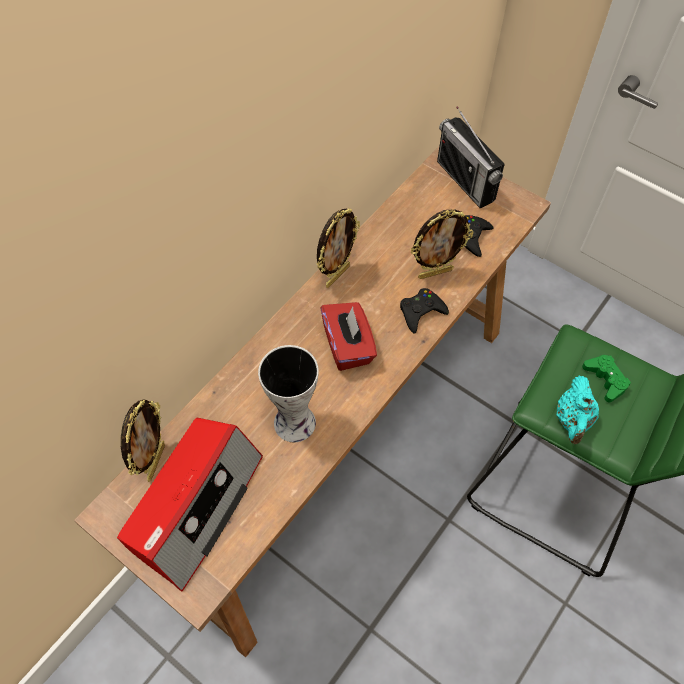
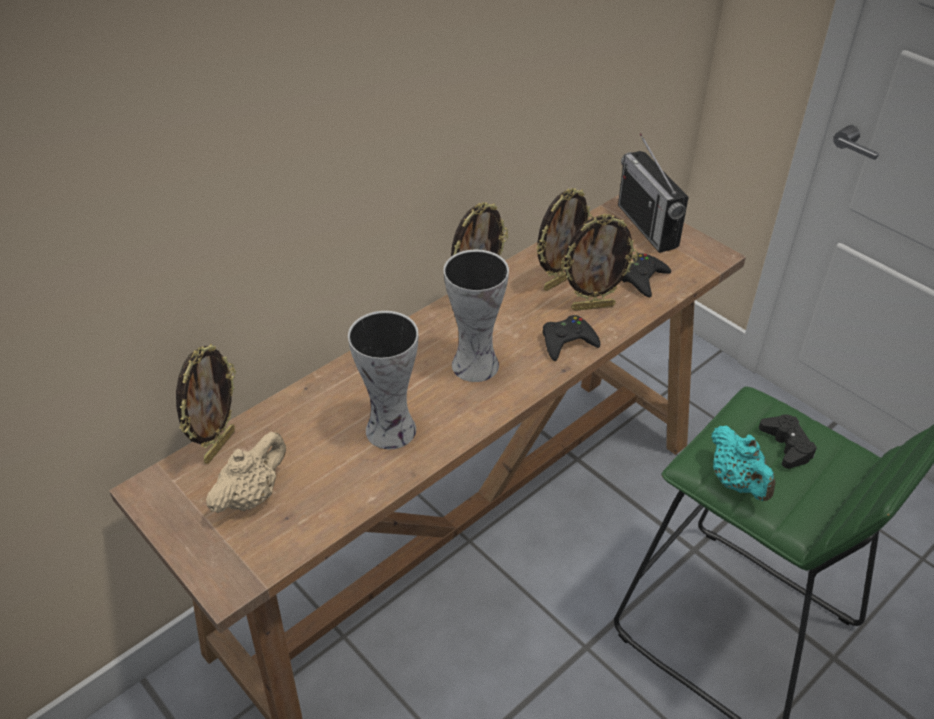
camera: 10 degrees right, 15 degrees down
(195, 506) = (251, 496): radio -> beige teapot
(348, 346) = (473, 364): red tissue box -> vase
(402, 250) = (558, 281): none -> picture frame
(572, 420) = (737, 482): turquoise teapot -> turquoise teapot turned 45 degrees counterclockwise
(605, 380) = (786, 446): green game controller -> black game controller

